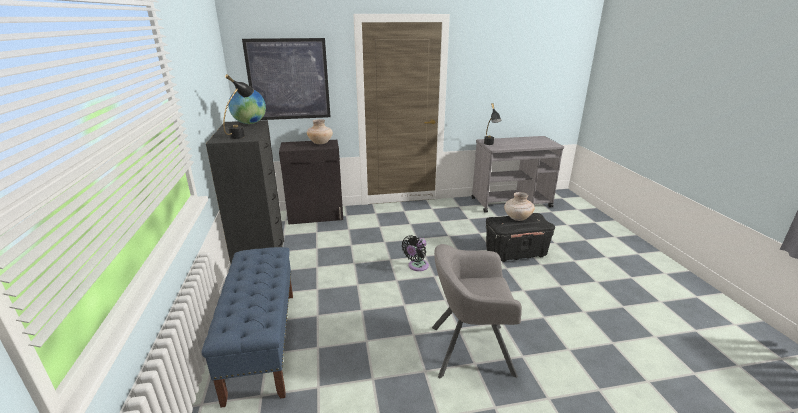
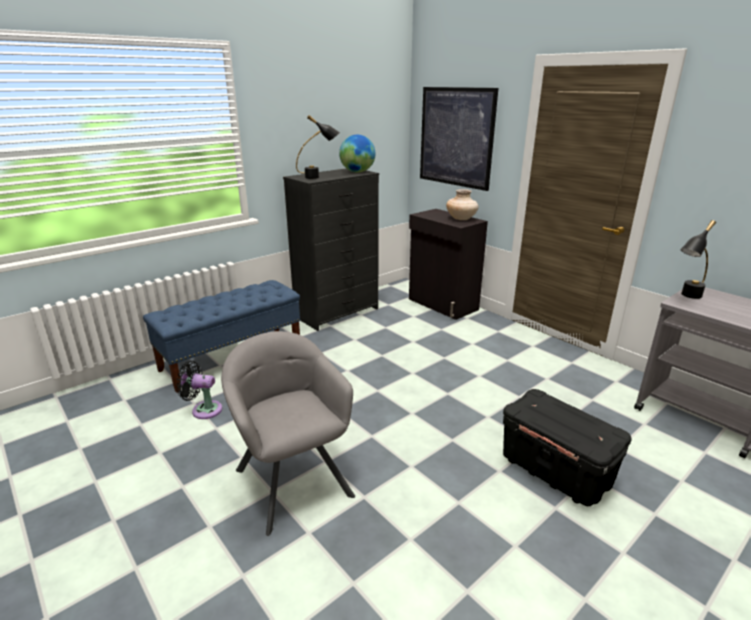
camera: 60 degrees right, 0 degrees up
(417, 266) = (418, 395): black fan -> black fan (204, 410)
(517, 218) = (571, 415): beige vase -> none

